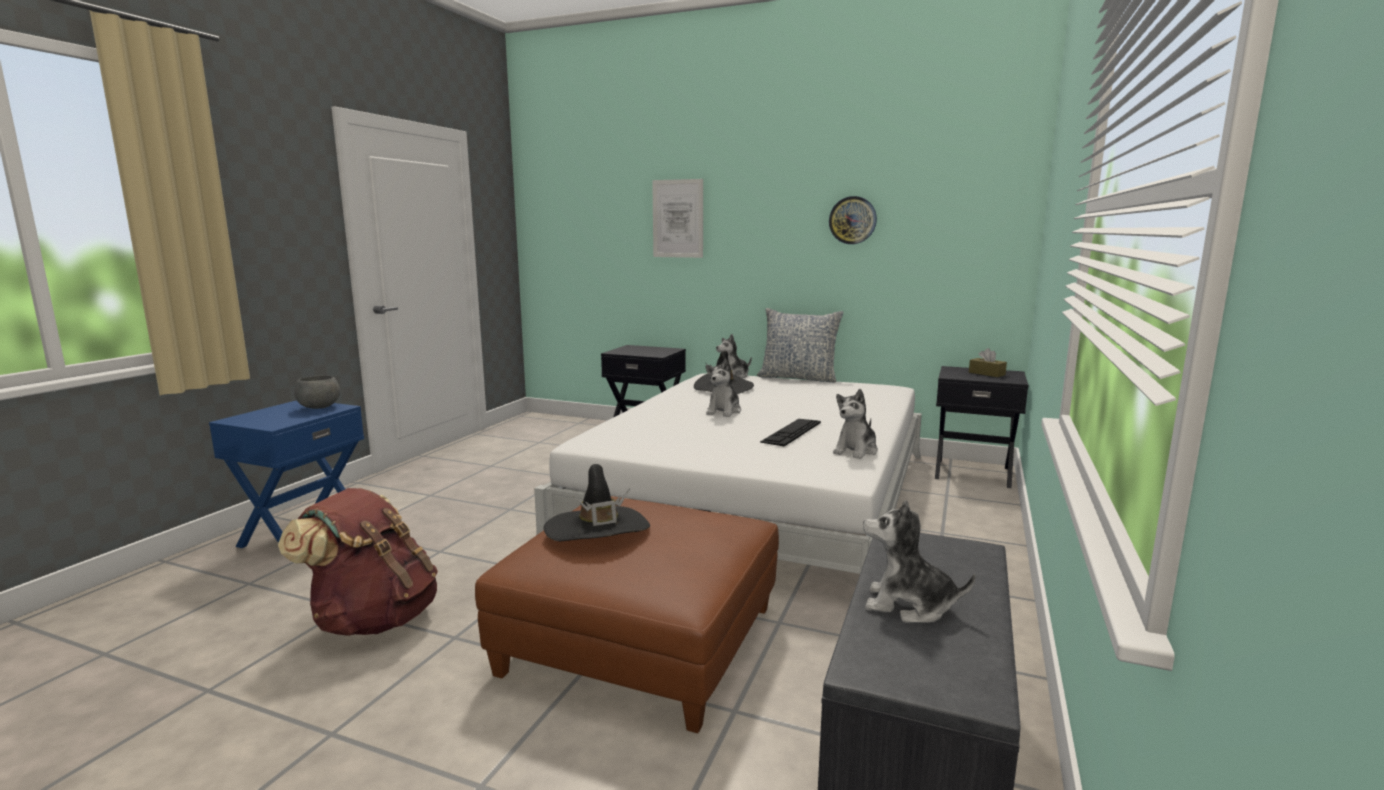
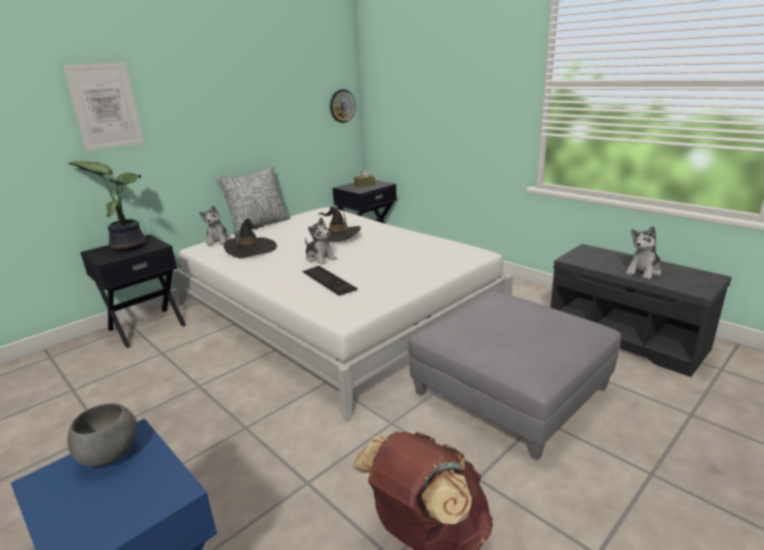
camera: 65 degrees left, 10 degrees up
(597, 530) = (500, 339): black hat -> black hat (337, 236)
(642, 639) = (509, 390): brown ottoman -> grey ottoman
(649, 350) = (128, 246): none -> potted plant
(791, 432) = (387, 249): keyboard -> keyboard (328, 280)
(852, 220) = (262, 94): wall clock -> wall clock (342, 106)
(856, 451) = (436, 242): plush toy -> none

